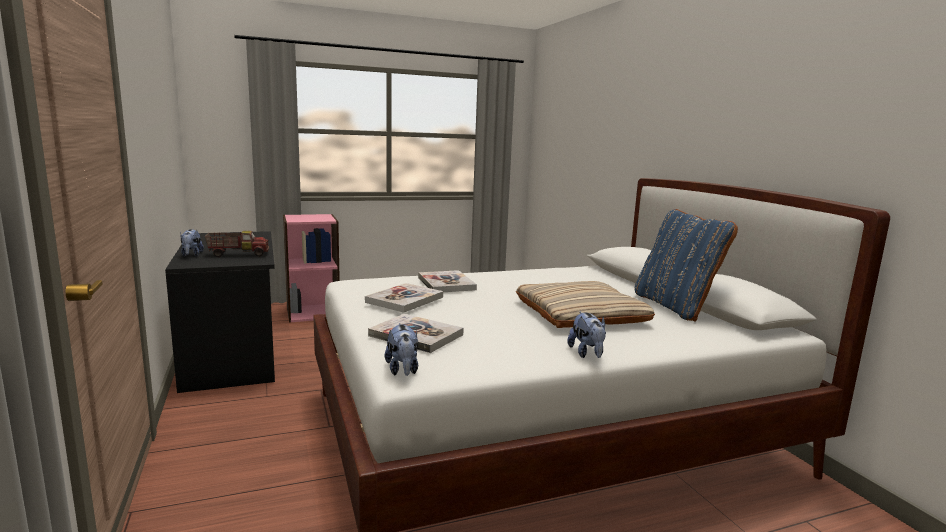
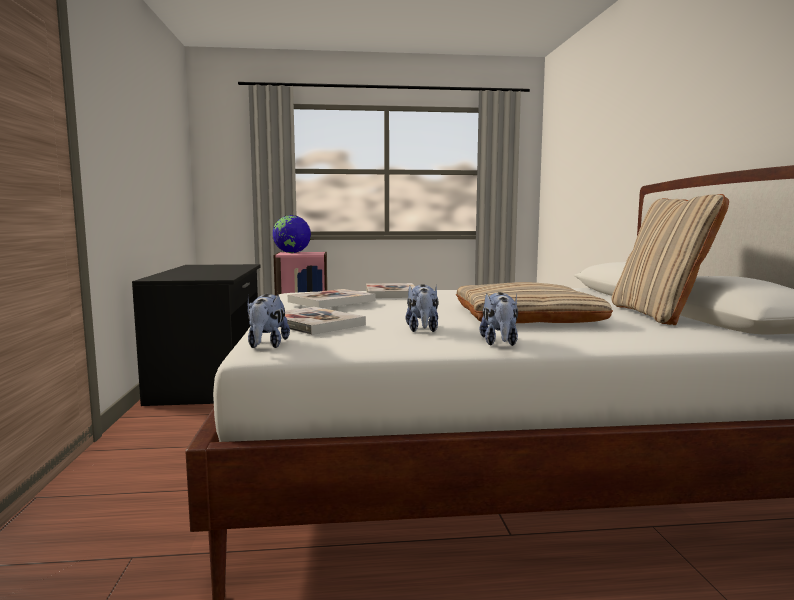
camera: 15 degrees right, 5 degrees down
(191, 255) = (167, 274): plush toy -> plush toy (422, 330)
(238, 254) = (209, 274): toy truck -> none
(300, 218) = (292, 253): none -> globe
(675, 306) = (659, 315): blue pillow -> beige pillow

